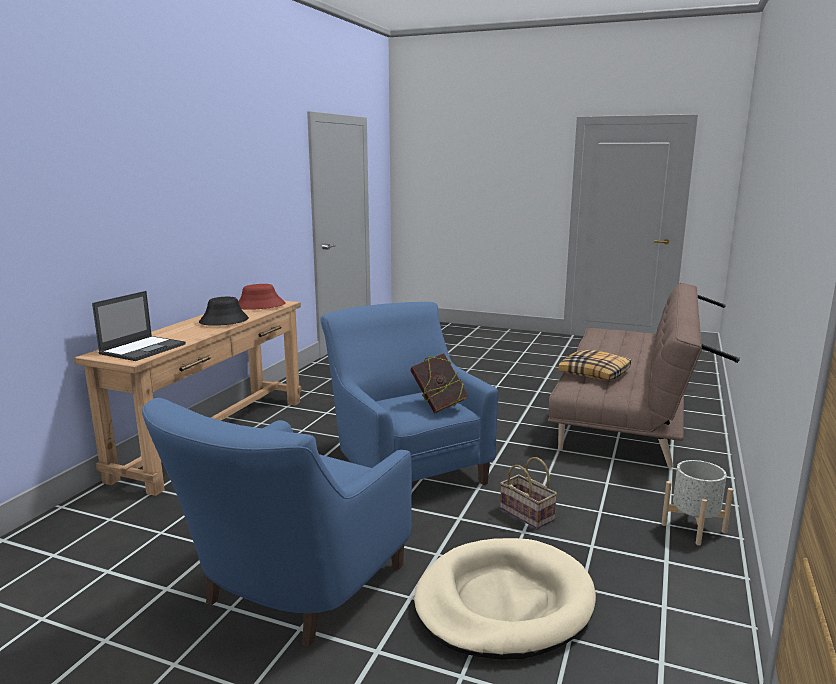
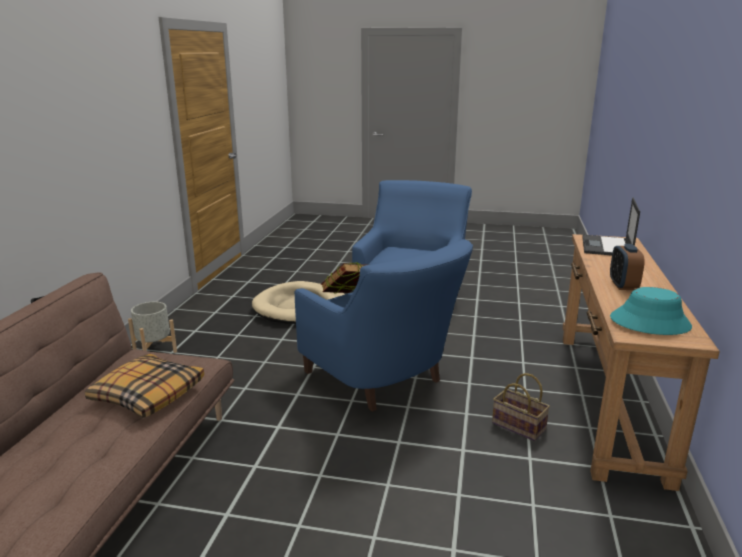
camera: 170 degrees right, 5 degrees up
(224, 321) = (623, 285): black hat -> alarm clock
(260, 306) = (650, 322): red hat -> turquoise hat
(528, 514) = (275, 350): basket -> basket (517, 426)

